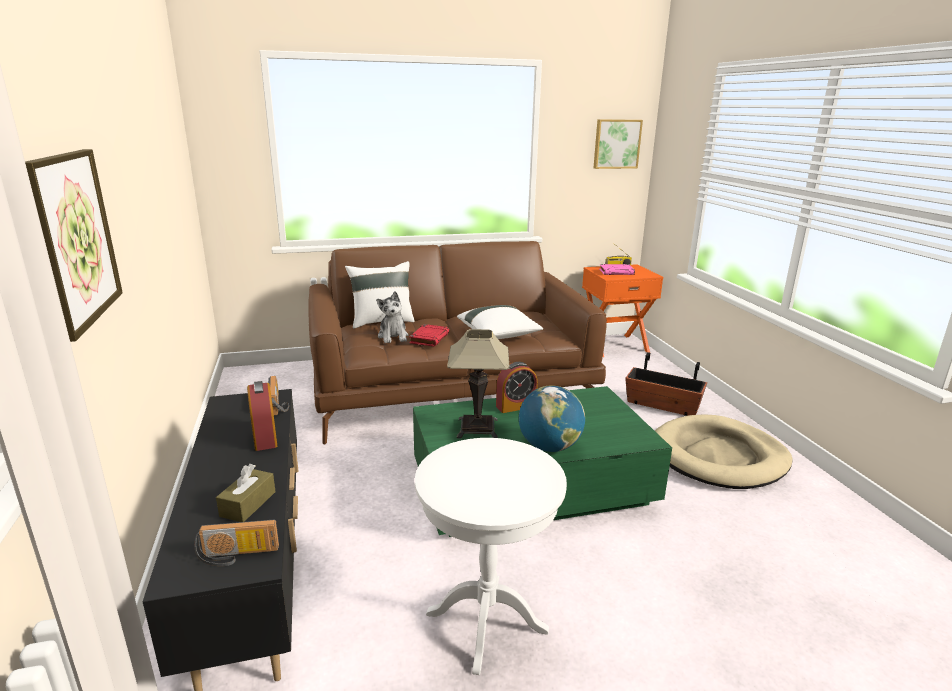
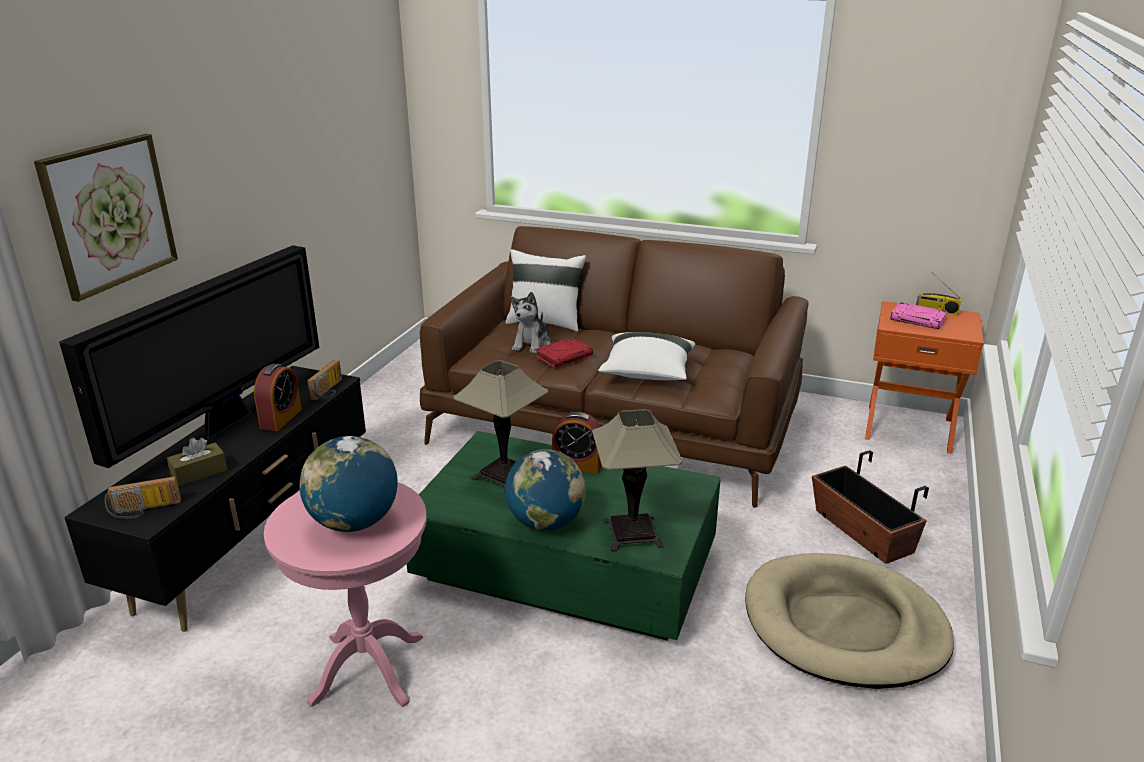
camera: 35 degrees right, 5 degrees up
(212, 456) = (227, 423): none -> television
(237, 556) = (145, 510): radio -> radio turned 45 degrees counterclockwise
(487, 622) = (367, 669): white side table -> pink side table
(502, 475) = (354, 523): none -> globe
(610, 434) = (632, 533): none -> table lamp
(616, 144) = (958, 121): picture -> none

